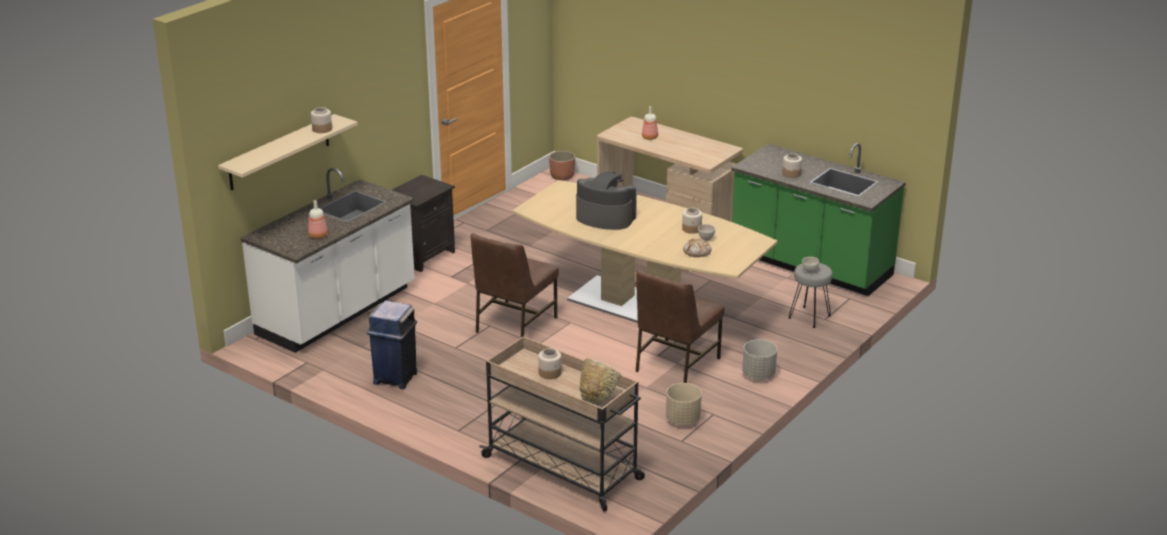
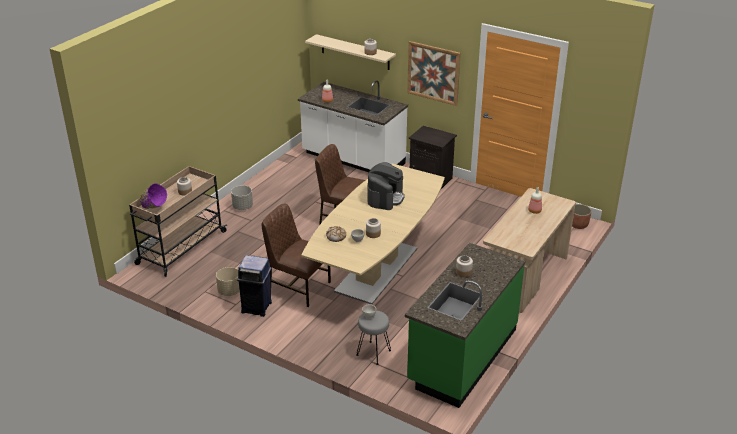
camera: 85 degrees right, 5 degrees up
(381, 108) = (433, 73): none -> picture
(395, 377) = (280, 185): blue trash can -> blue trash can (257, 307)
(597, 398) = (154, 208): beige bowl -> purple bowl
(758, 375) = (286, 325): grey planter -> grey planter (243, 207)

